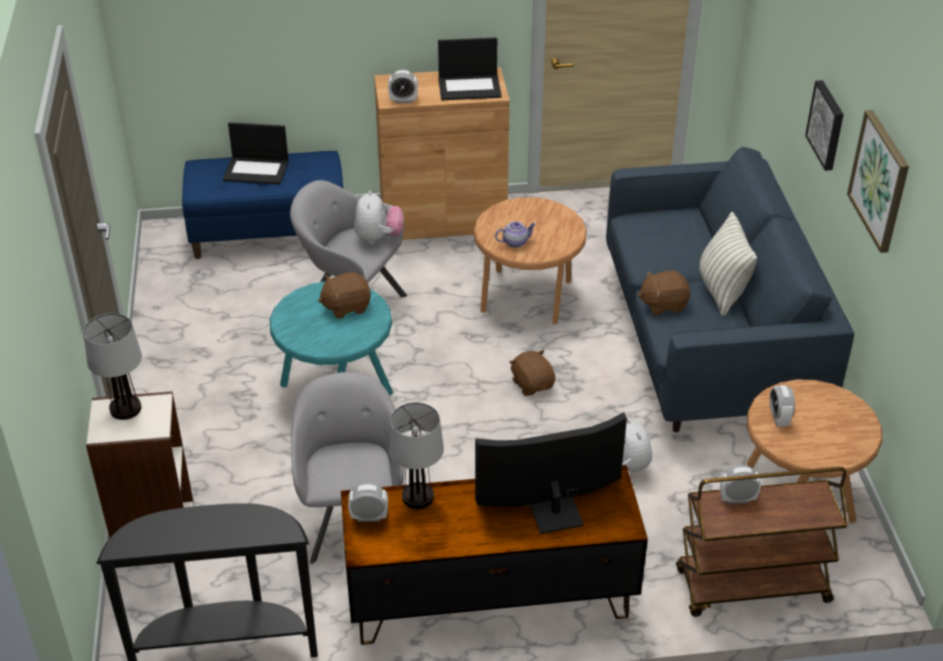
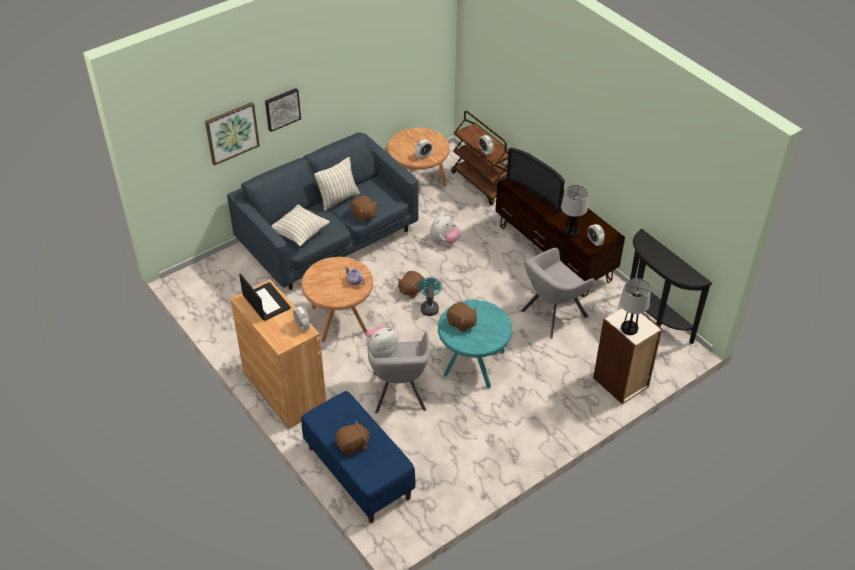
camera: 120 degrees left, 5 degrees up
(257, 170) = (353, 445): laptop -> brown plush toy
(482, 390) = (429, 307): none -> turquoise fan
(662, 232) = (300, 234): none -> pillow
(880, 180) = (345, 70): picture -> picture (232, 132)

